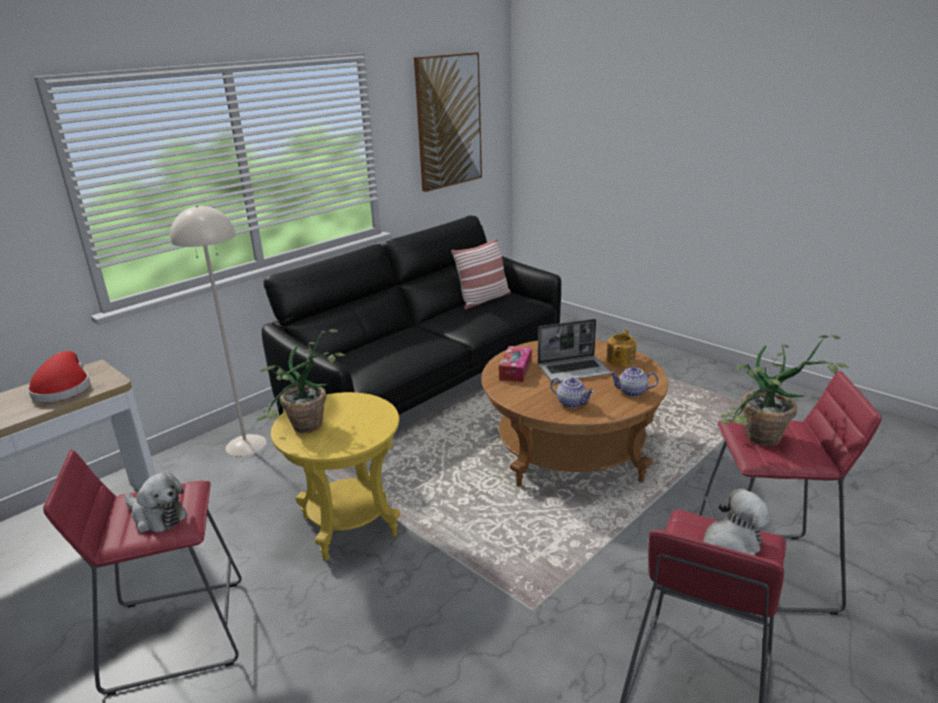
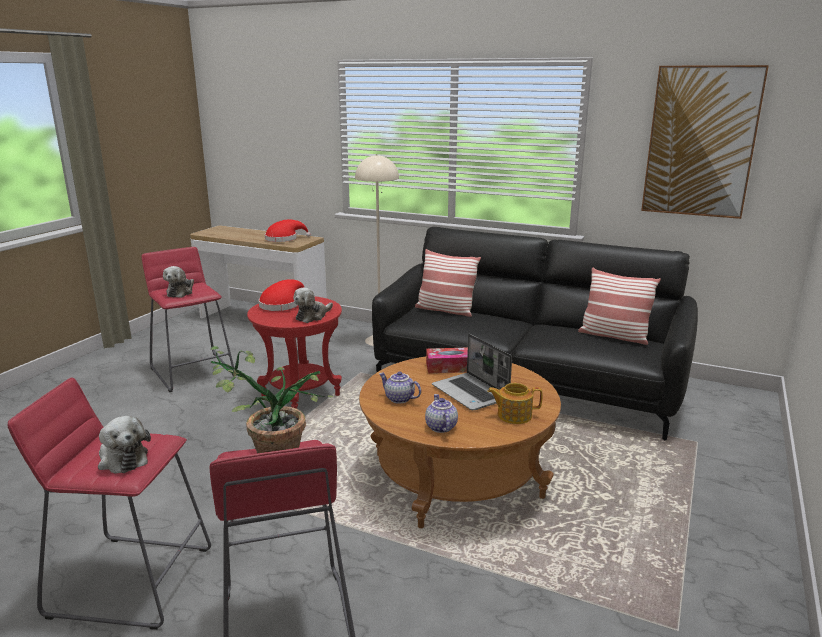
camera: 70 degrees right, 5 degrees down
(306, 430) = (282, 305): potted plant -> red hat
(349, 525) = (300, 395): yellow side table -> red side table
(356, 353) = (445, 310): none -> pillow
(370, 412) = (312, 316): none -> plush toy
(572, 403) = (399, 399): teapot -> teapot turned 105 degrees clockwise

